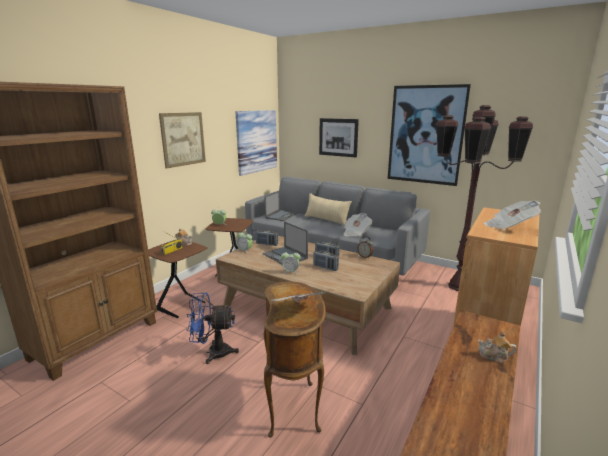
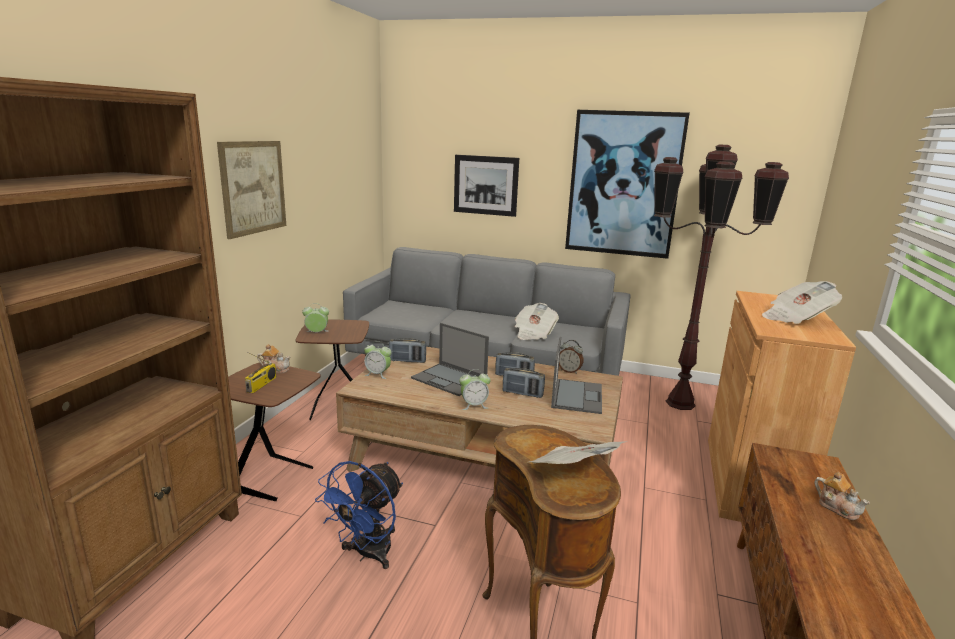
camera: 15 degrees left, 0 degrees up
(213, 352) = (367, 554): blue fan -> blue fan turned 45 degrees counterclockwise
(257, 141) = (354, 190): picture -> none
(281, 215) = (402, 311): laptop -> laptop (576, 396)
(326, 220) = (478, 315): beige pillow -> none
(494, 356) = (837, 507): teapot -> teapot turned 120 degrees counterclockwise

